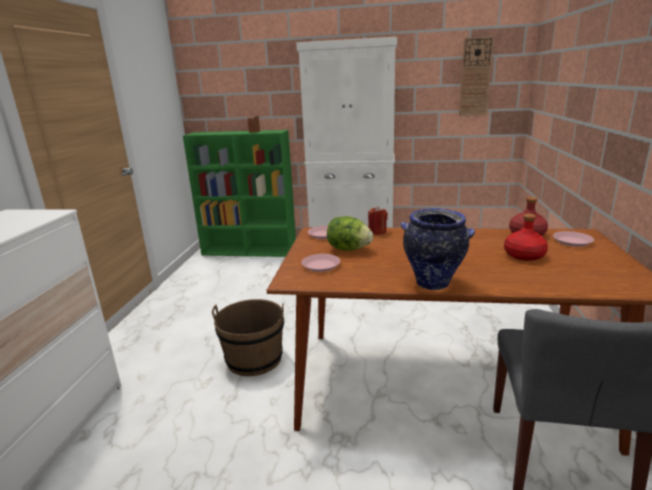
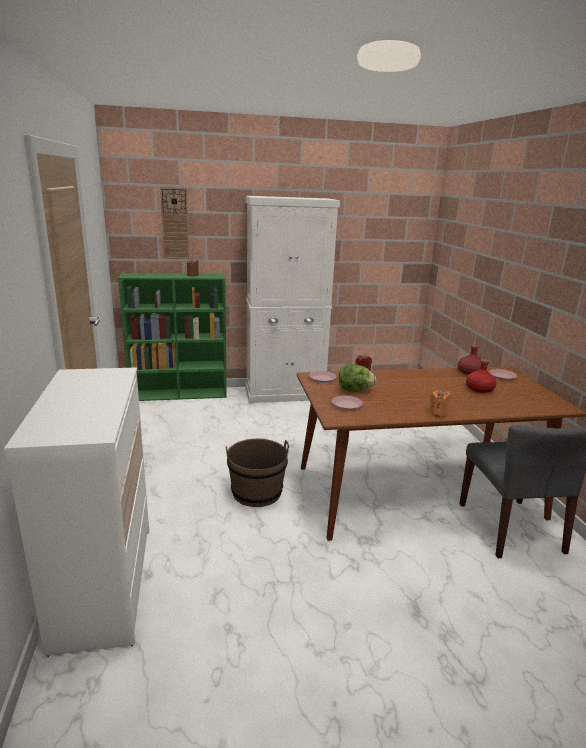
camera: 20 degrees left, 0 degrees up
(433, 283) = (438, 413): vase -> orange candle
(475, 77) = (392, 234): wall clock -> wall clock (175, 223)

